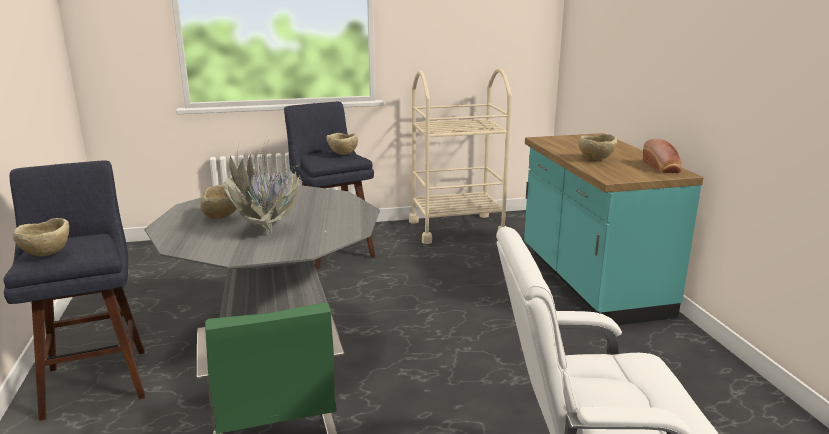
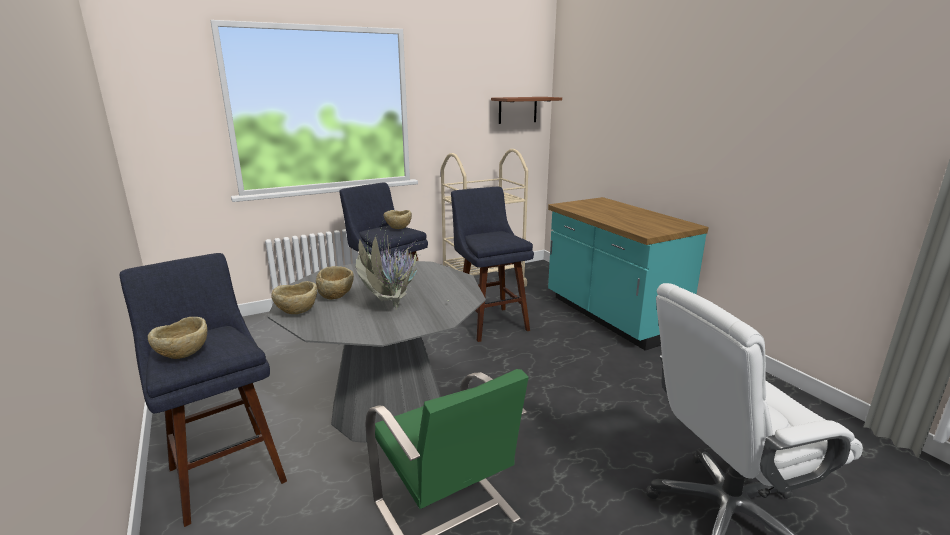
camera: 15 degrees left, 0 degrees up
(438, 272) = (489, 322): none -> blue stool
(515, 21) = (517, 110): none -> brown shelf
(596, 160) = (620, 219): beige bowl -> beige bowl (297, 313)
(662, 167) = (673, 222): bread -> none

